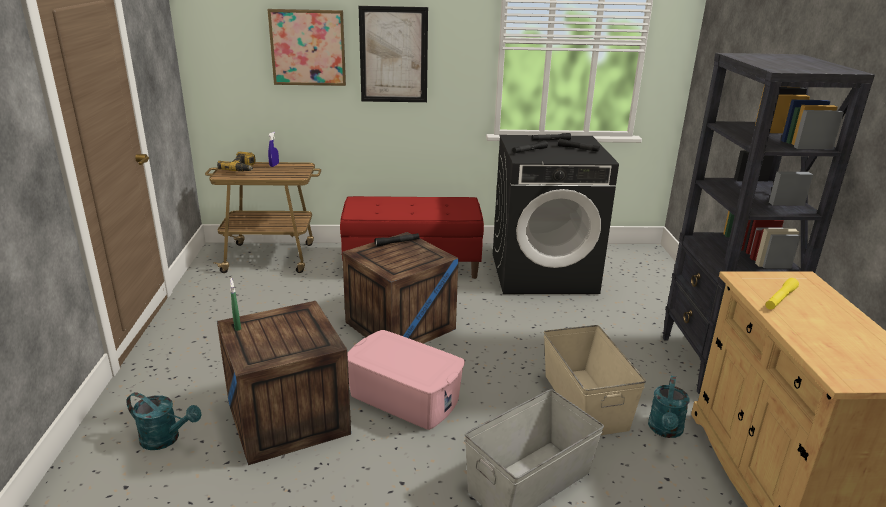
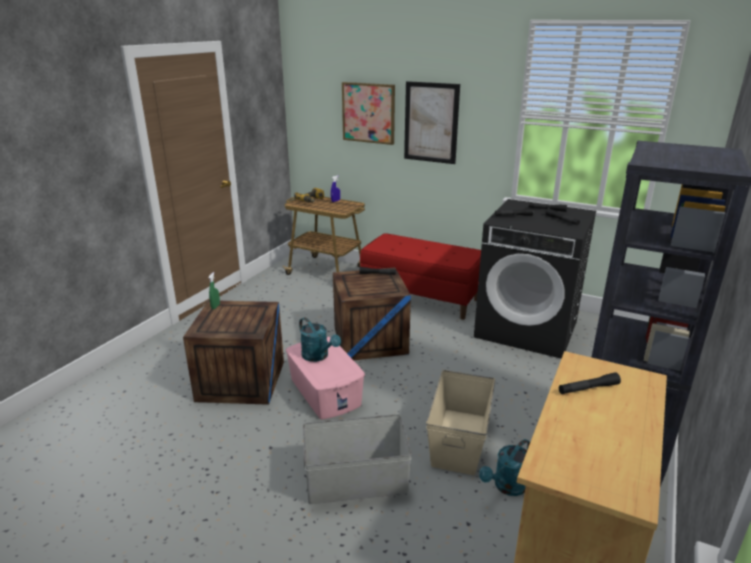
camera: 30 degrees right, 0 degrees up
(166, 439) = (166, 371): turquoise watering can -> turquoise watering can (318, 356)
(780, 299) = (588, 388): yellow flashlight -> black flashlight

